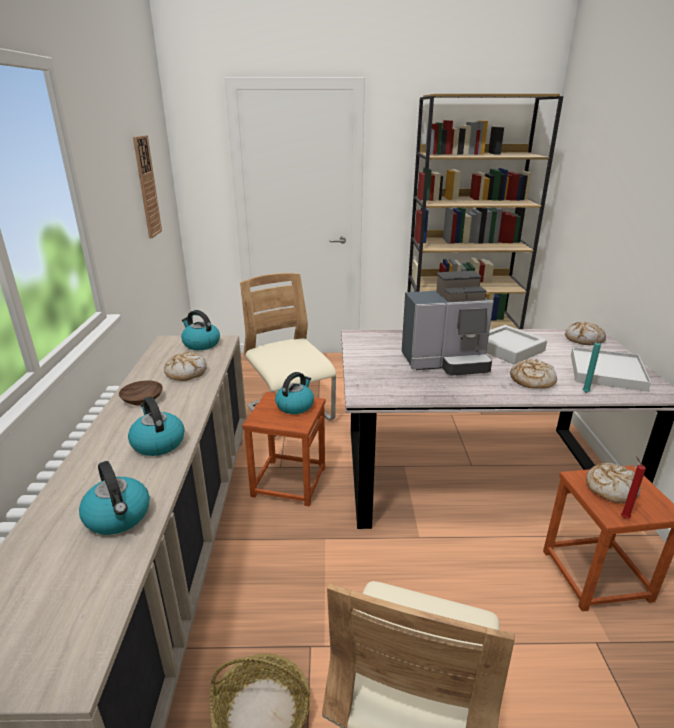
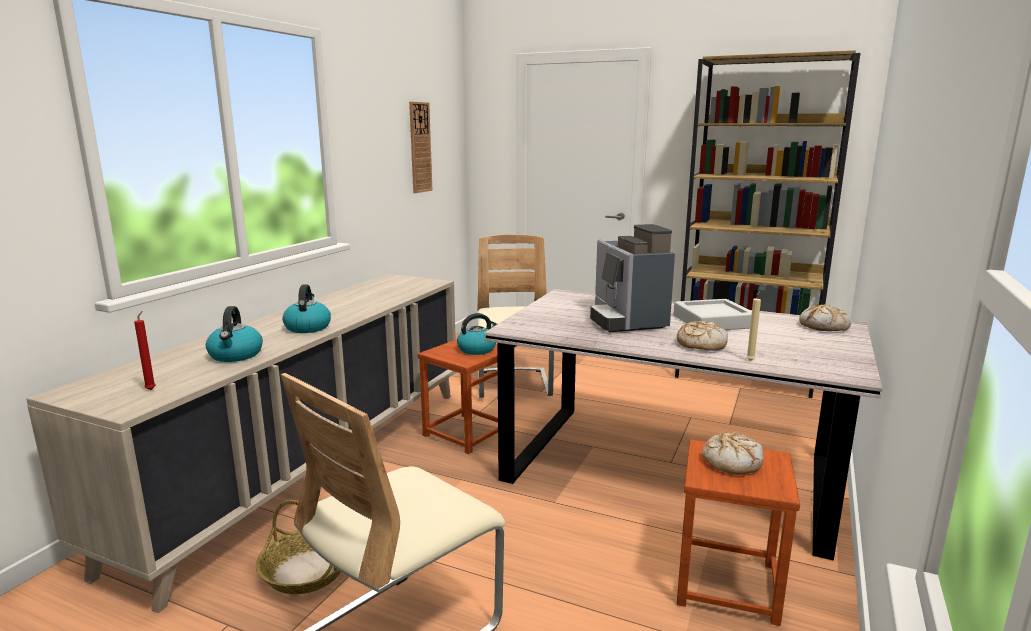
camera: 25 degrees right, 10 degrees down
(143, 399) = (328, 305): brown bowl -> none
(186, 372) = (380, 295): bread -> none
(201, 344) = (414, 282): kettle -> none
(446, 362) = (626, 321): coffee machine -> coffee machine turned 60 degrees clockwise
(585, 392) = (751, 360): turquoise candle -> beige candle
(606, 372) = (806, 351): white tray -> none
(623, 517) = (716, 483): red candle -> red candle (151, 389)

